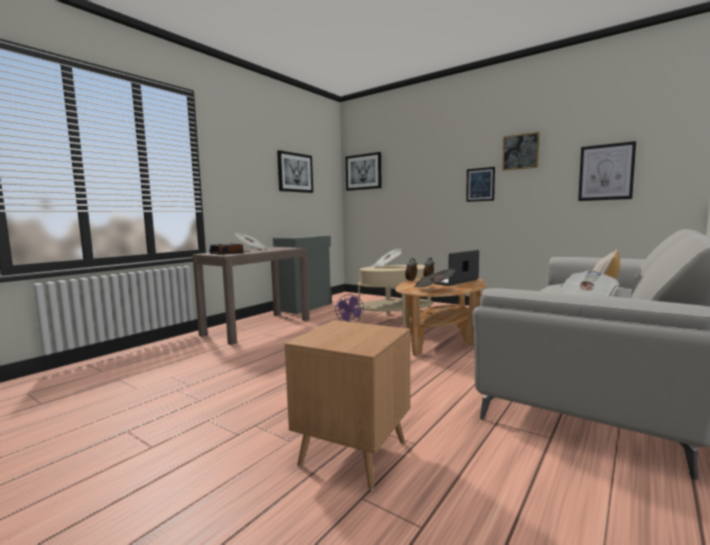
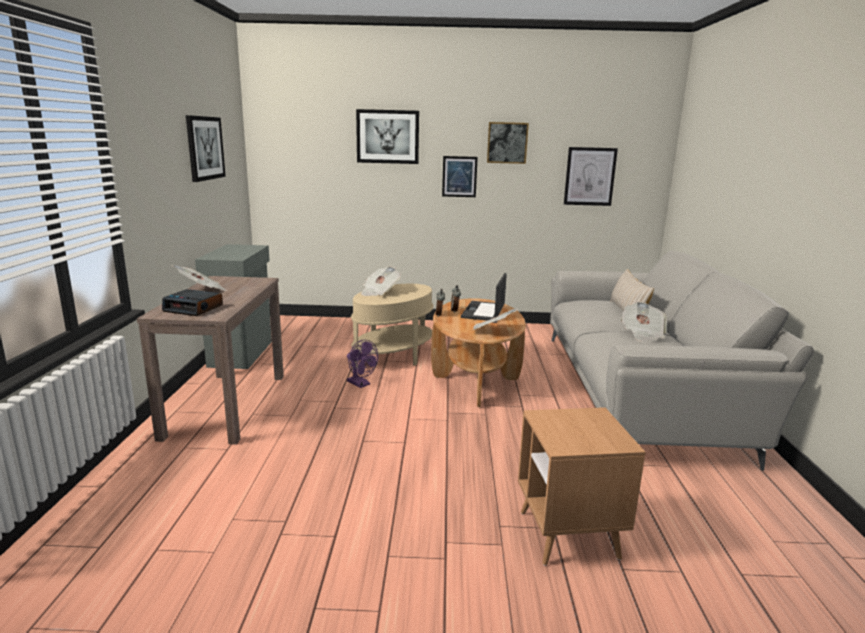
camera: 35 degrees left, 10 degrees up
(363, 172) = (286, 141): picture -> picture (387, 136)

